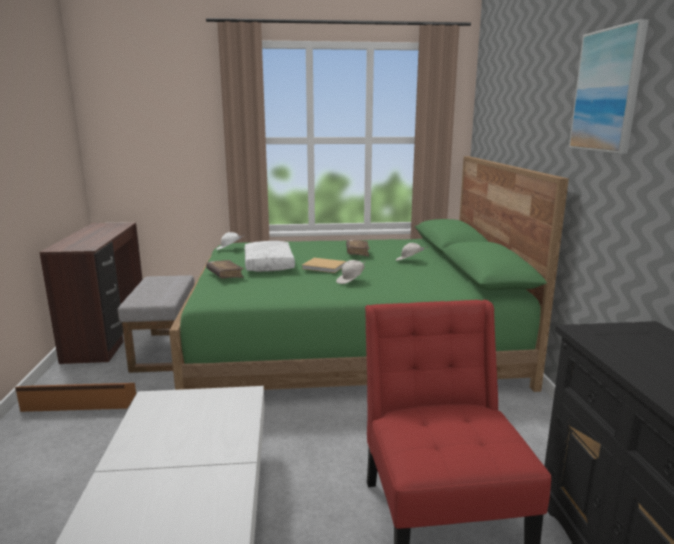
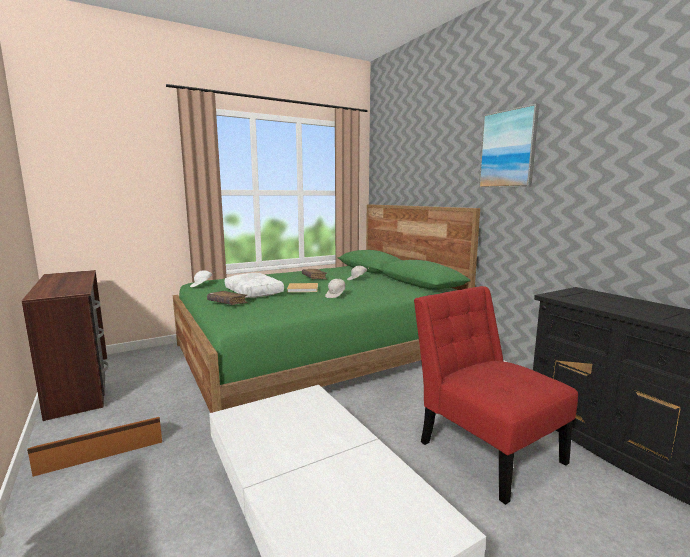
camera: 25 degrees left, 5 degrees down
(166, 351) = (158, 386): grey ottoman -> none

